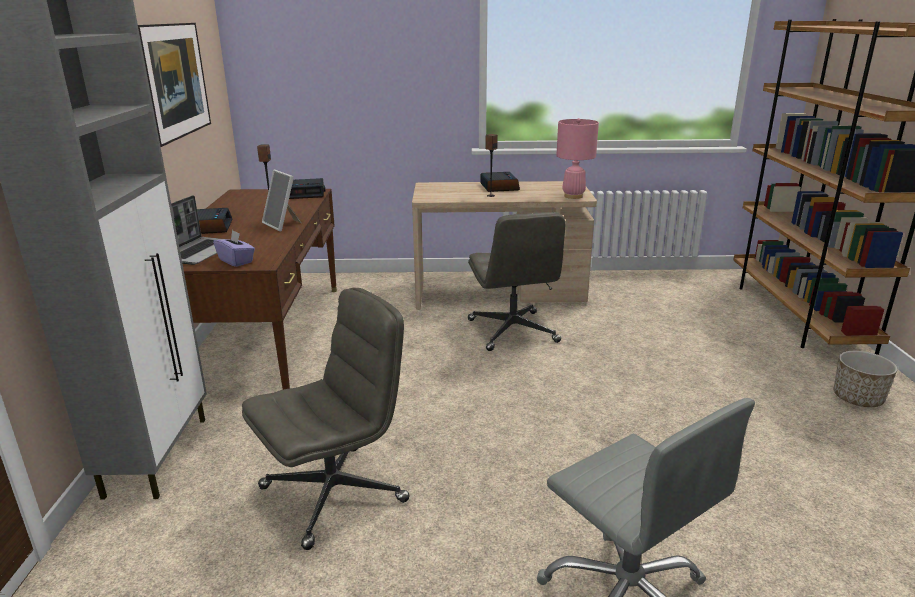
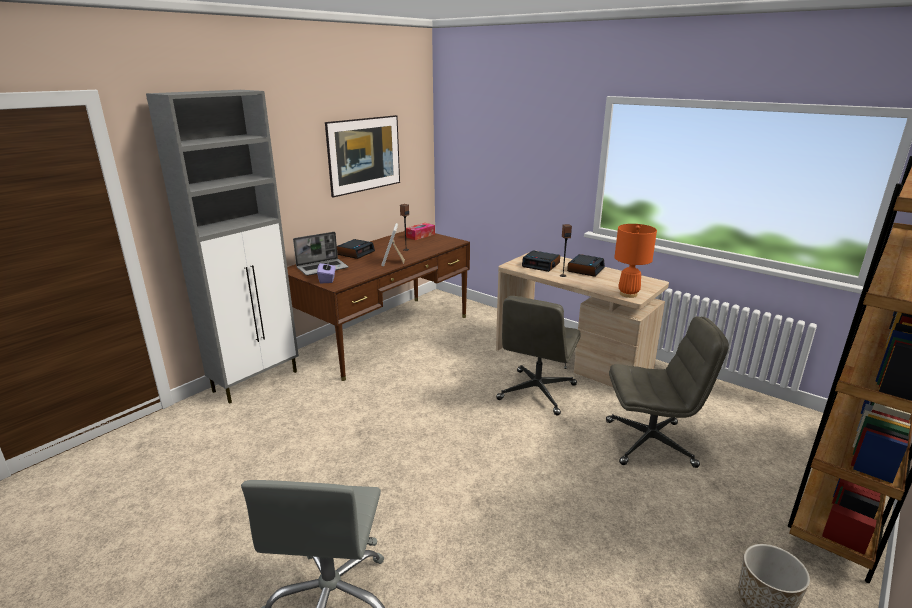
camera: 40 degrees right, 0 degrees up
(257, 194) = (420, 235): none -> tissue box
(306, 193) = (447, 242): alarm clock -> alarm clock (541, 265)
(335, 493) = (293, 443): grey office chair -> grey office chair (650, 443)
(573, 196) = (628, 294): pink table lamp -> orange table lamp

